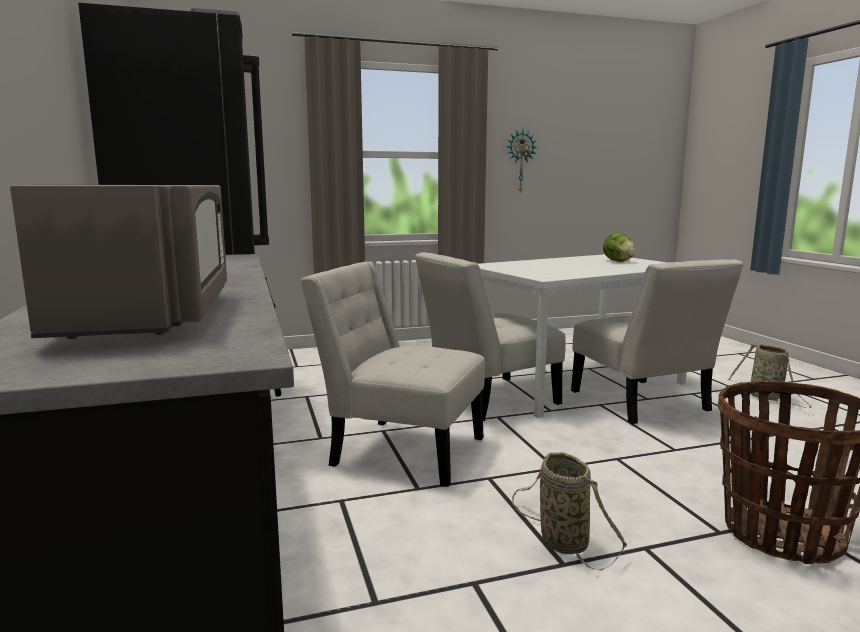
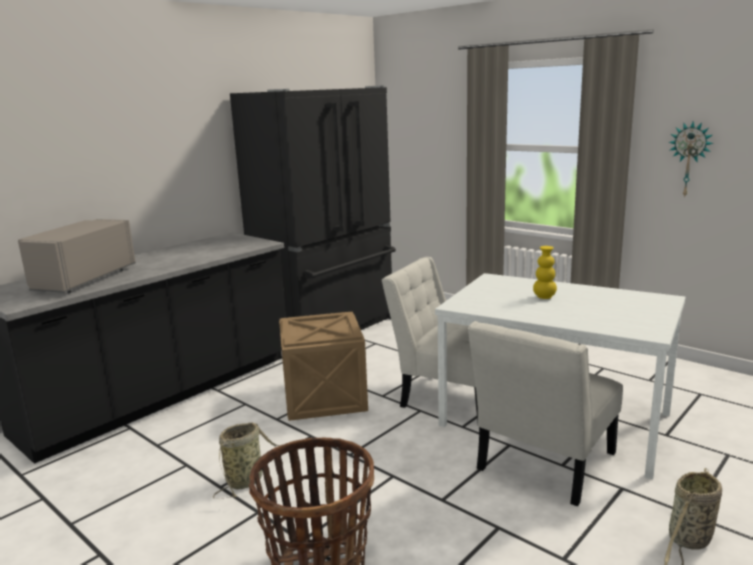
camera: 60 degrees right, 5 degrees up
(151, 314) = (83, 279): grey microwave -> grey microwave turned 150 degrees clockwise
(400, 450) = (324, 397): white chair -> crate
(561, 265) = (544, 297): none -> yellow vase
(618, 261) = (625, 309): lettuce -> none

